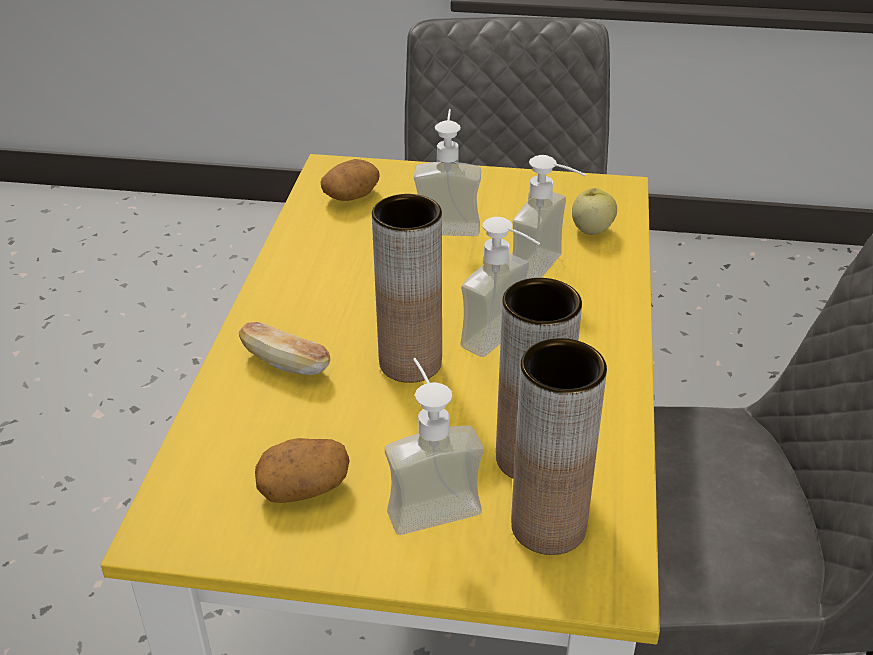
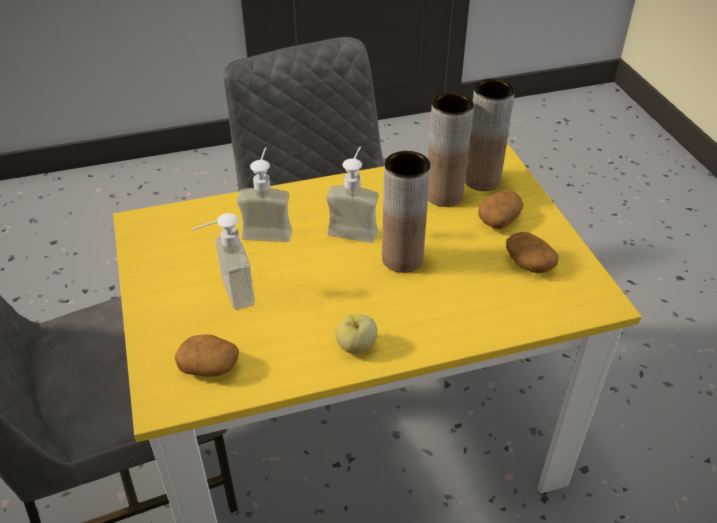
camera: 115 degrees left, 5 degrees up
(286, 364) = (443, 313): bread -> none
(428, 500) = (498, 219): soap dispenser -> potato
(591, 230) = (206, 222): apple -> apple (356, 346)

